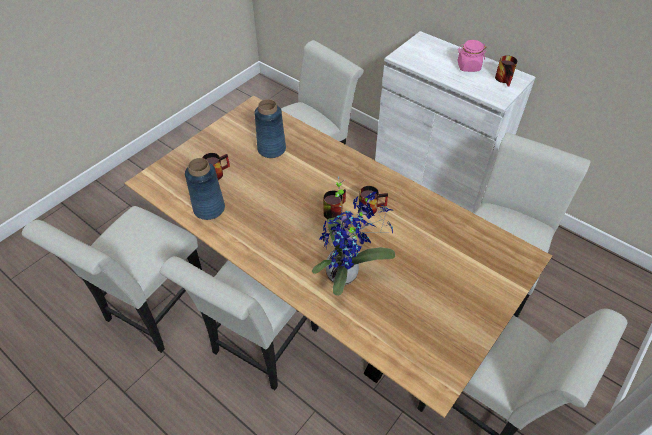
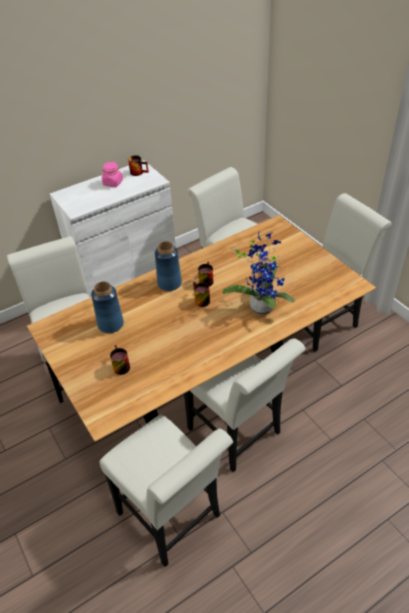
camera: 70 degrees left, 5 degrees down
(209, 208) = (162, 376): blue vase -> blue vase (169, 283)

